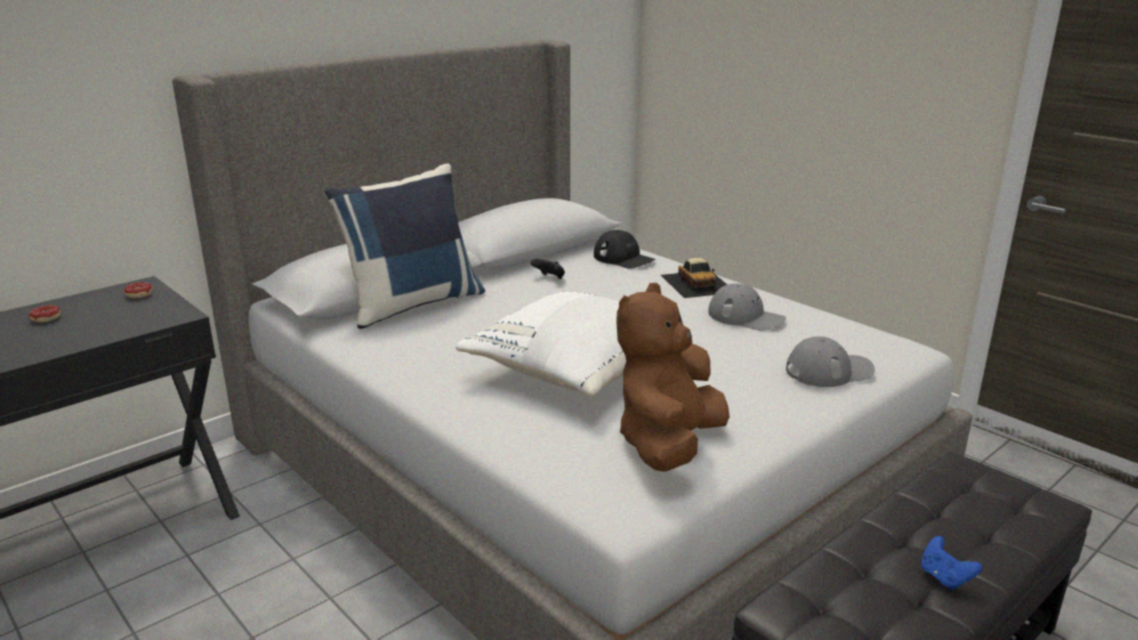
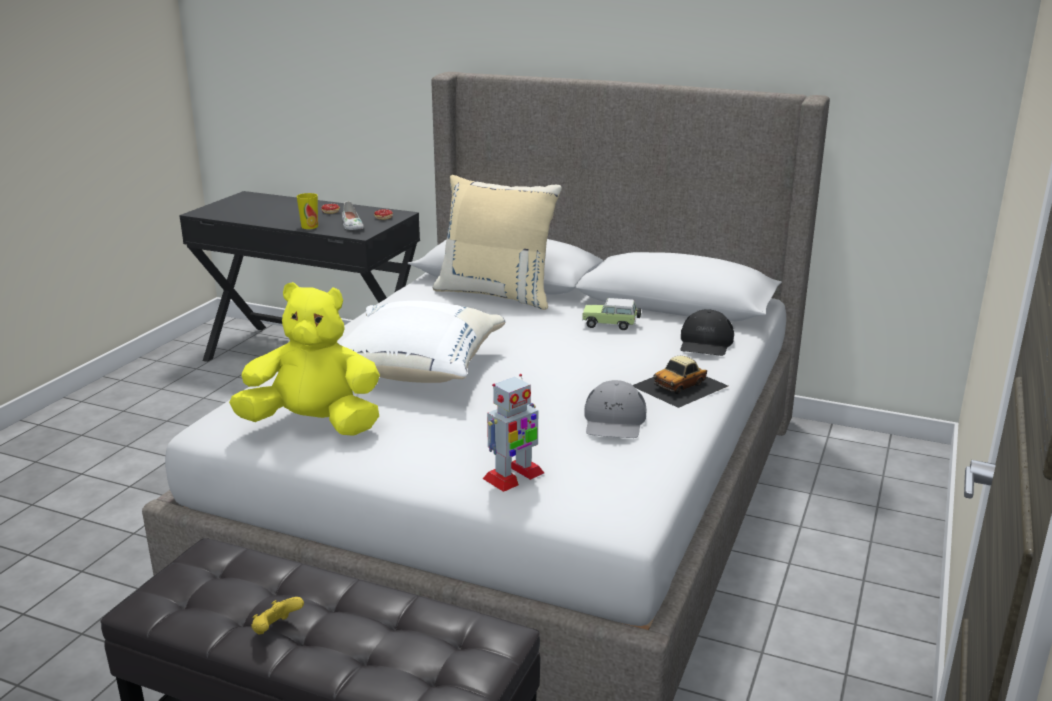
camera: 65 degrees right, 0 degrees up
(85, 339) = (309, 226): none -> cup
(133, 315) = (351, 225): none -> white shoe
(412, 304) = (497, 294): blue pillow -> beige pillow
(549, 278) = (611, 325): black game controller -> toy car
(668, 445) = (314, 425): brown plush toy -> yellow plush toy
(829, 371) = (513, 476): grey cap -> toy robot
(944, 578) = (276, 629): blue game controller -> yellow game controller

